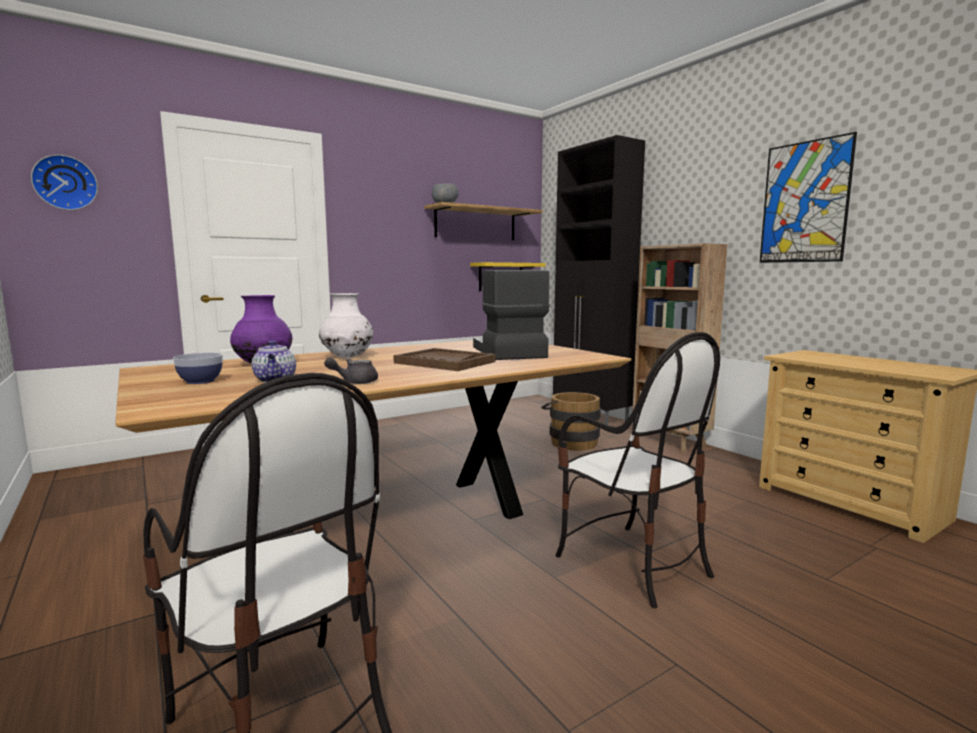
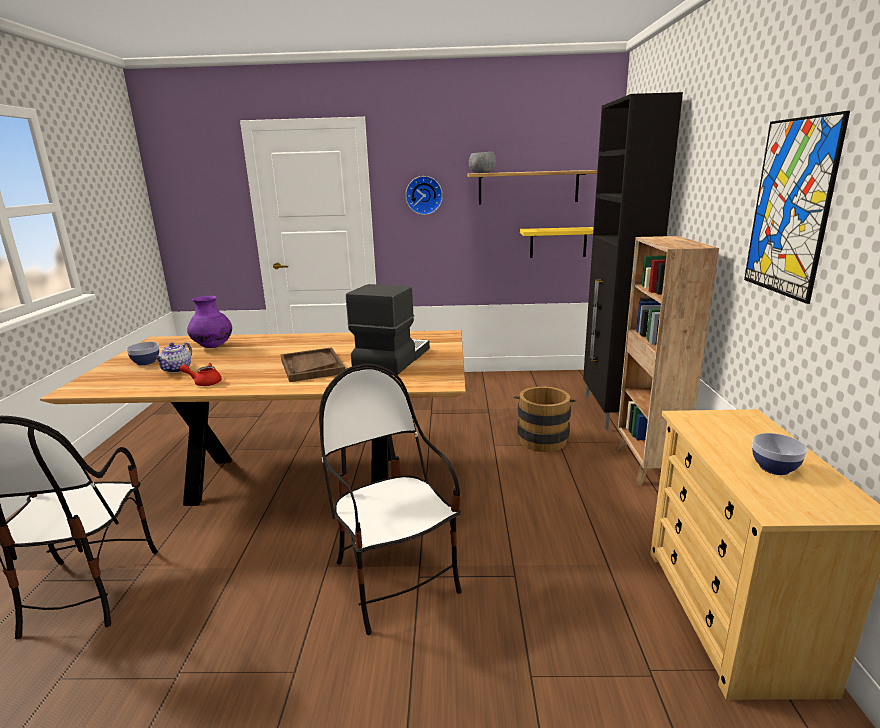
camera: 35 degrees right, 10 degrees up
(65, 183) = (187, 184): wall clock -> wall clock (424, 195)
(347, 357) = (275, 345): white vase -> none
(354, 382) = (204, 382): grey teapot -> red teapot
(631, 563) = (394, 580): chair -> chair turned 150 degrees clockwise
(887, 364) = (774, 468): none -> bowl

